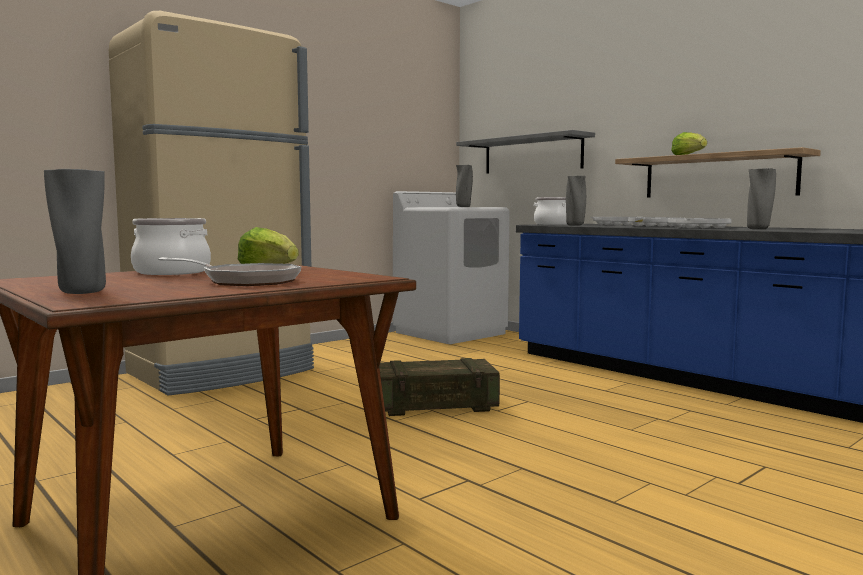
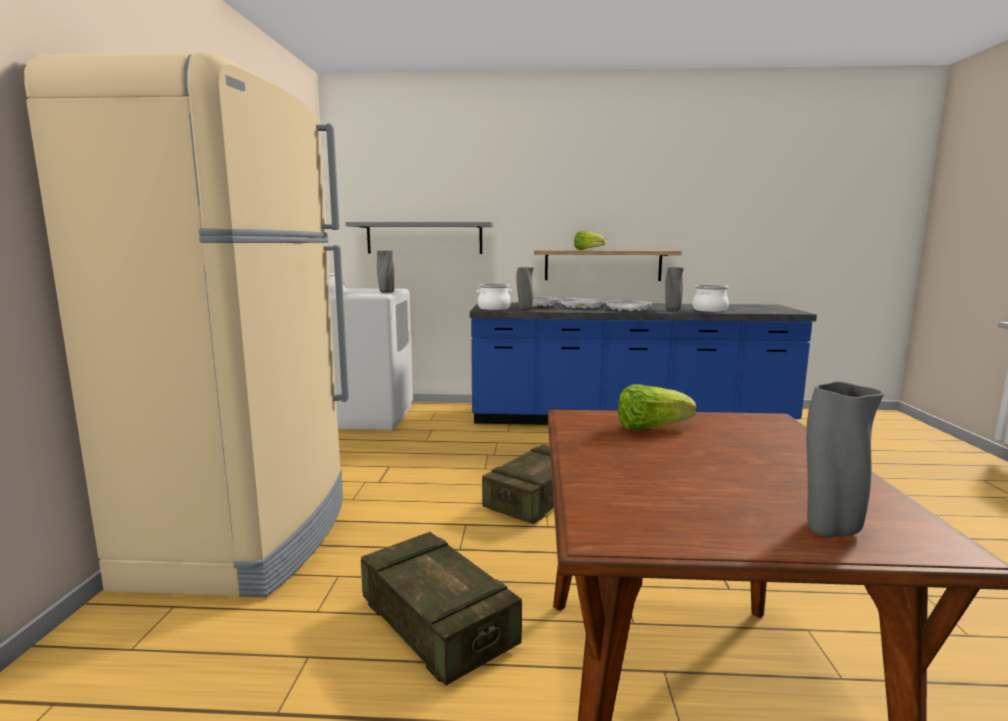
camera: 45 degrees left, 5 degrees up
(171, 272) = (614, 458): cooking pot -> cooking pot (710, 310)
(201, 434) = (437, 625): none -> crate
(244, 281) = (763, 455): frying pan -> none

